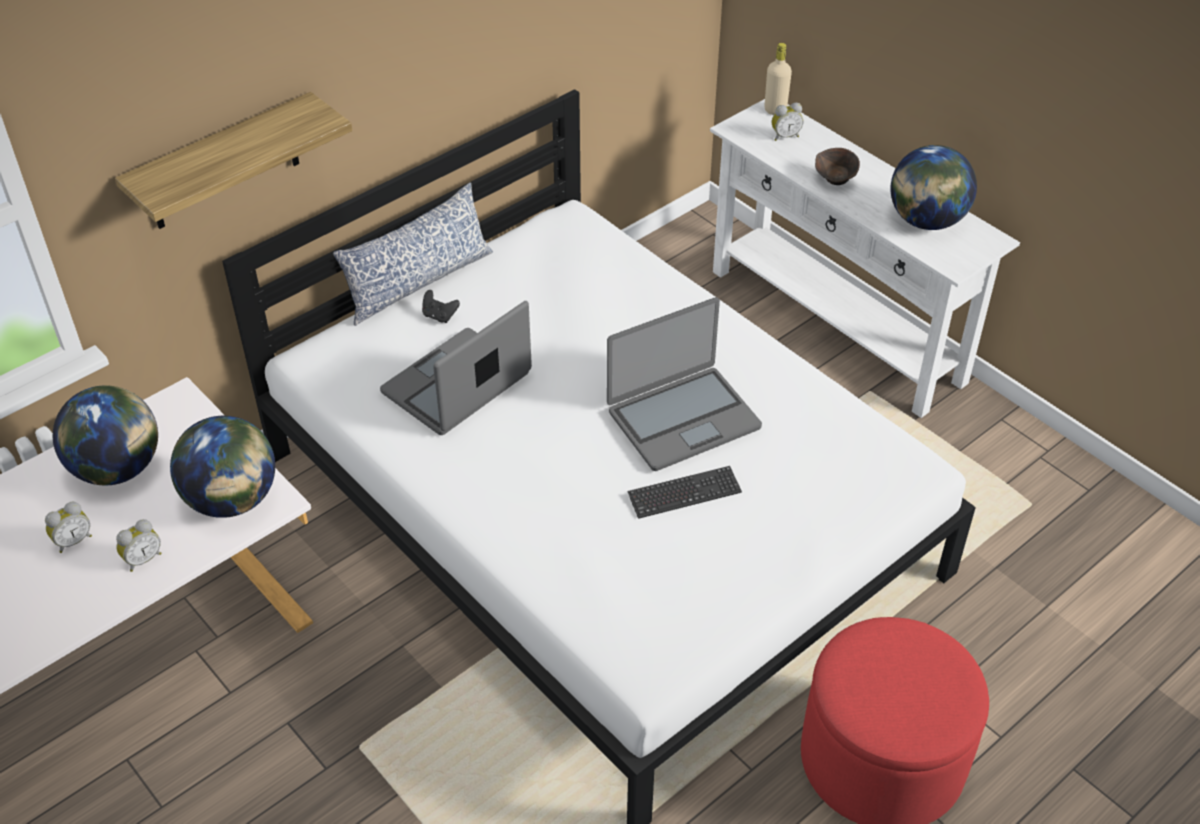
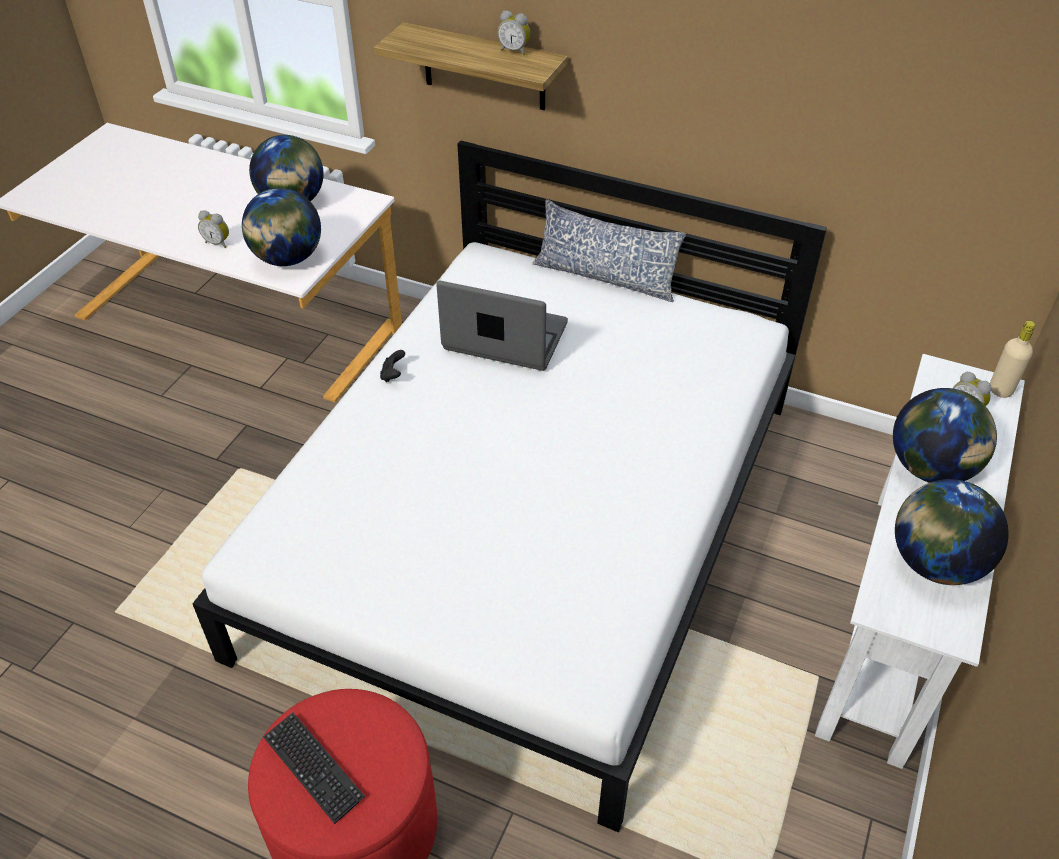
camera: 65 degrees right, 0 degrees up
(73, 540) = (222, 211): alarm clock -> alarm clock (514, 51)
(439, 316) = (575, 301): black game controller -> black game controller (393, 375)
(682, 418) = (552, 483): laptop -> none
(684, 494) = (462, 514): keyboard -> keyboard (313, 768)
(835, 180) = (931, 468): brown bowl -> globe

